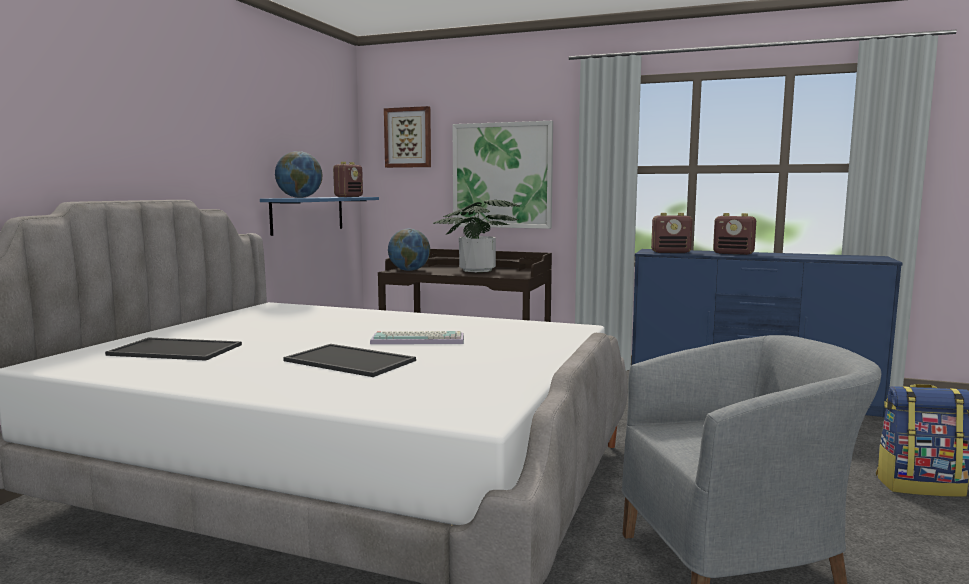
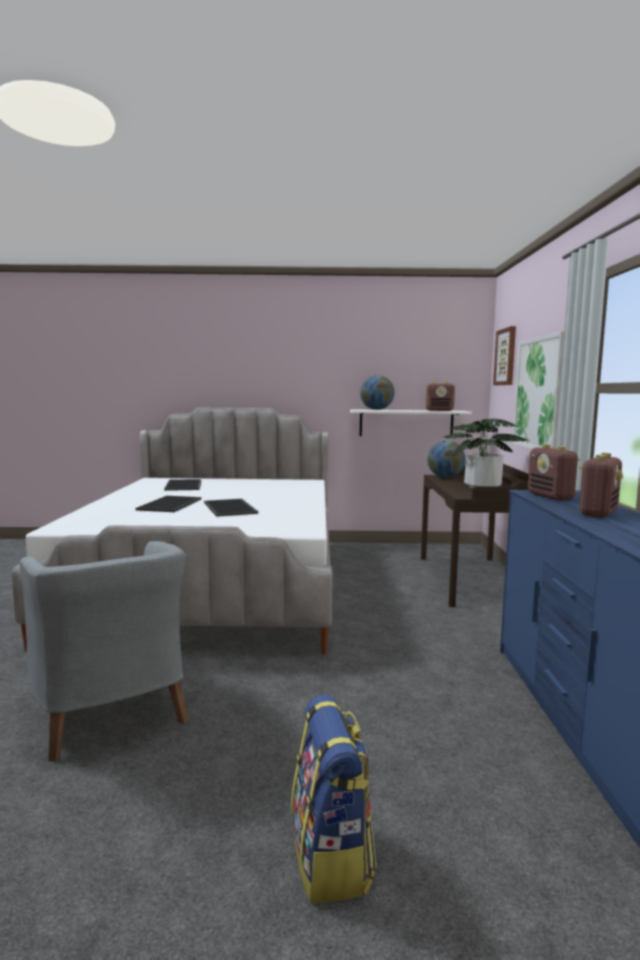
camera: 70 degrees right, 0 degrees up
(308, 214) = (406, 423): blue shelf -> white shelf
(419, 339) = (231, 508): keyboard -> tray
(733, 253) = (598, 513): radio -> radio turned 150 degrees counterclockwise

